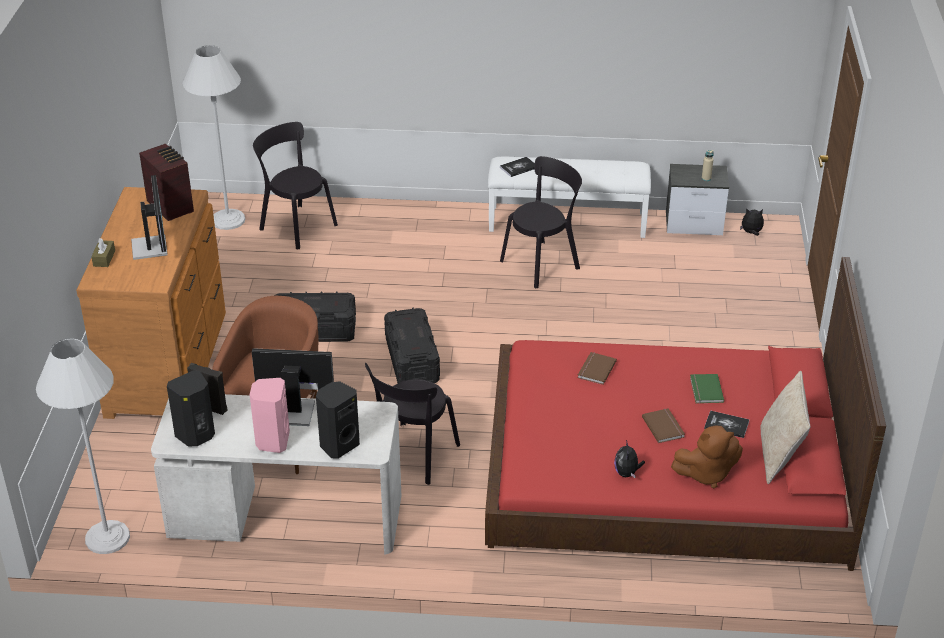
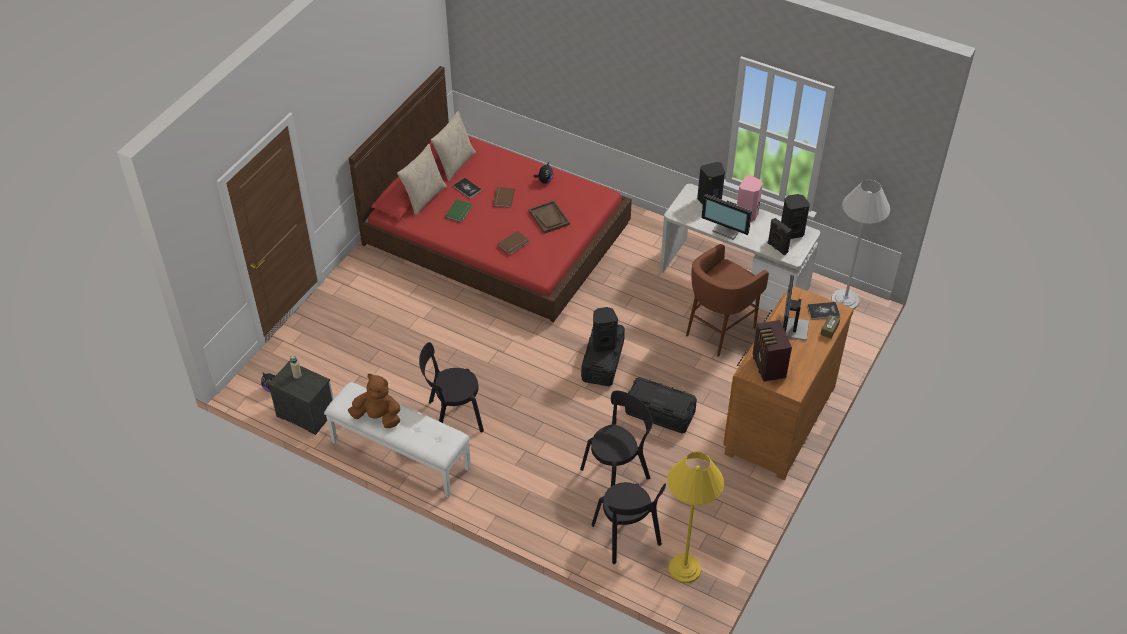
camera: 155 degrees left, 10 degrees up
(228, 220) = (684, 568): white floor lamp -> yellow floor lamp
(411, 333) = (603, 344): none -> black speaker
(412, 456) = (640, 291): black chair -> black chair (617, 471)
(518, 167) = (435, 437): book -> book (823, 311)
(577, 420) = (549, 218): none -> brown tray
(706, 473) = (502, 167): brown plush toy -> brown plush toy (378, 417)
(771, 394) = (424, 197): none -> beige pillow

